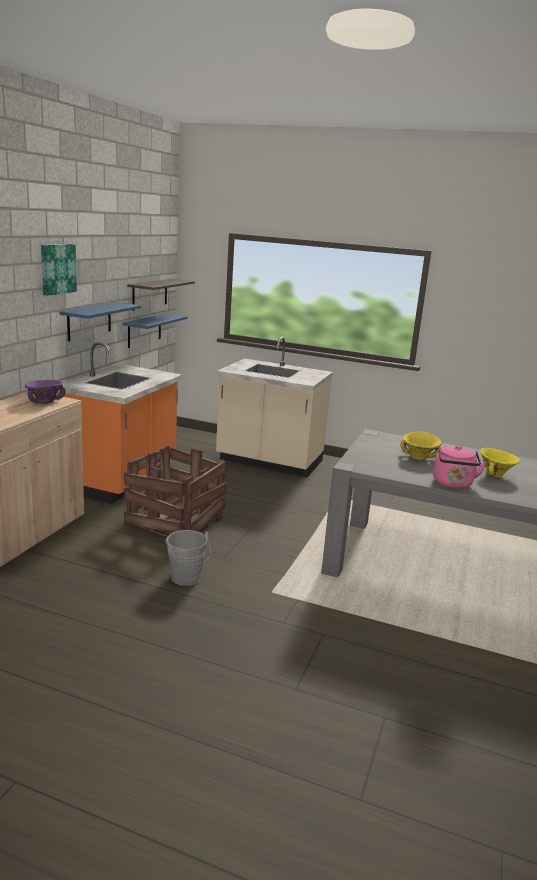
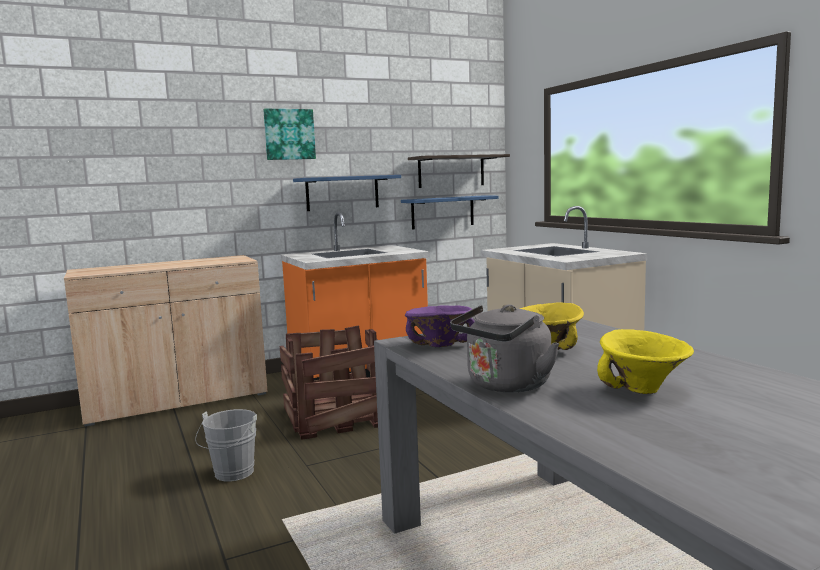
camera: 45 degrees right, 10 degrees down
(44, 402) = (224, 260): purple bowl -> purple bowl (440, 344)
(453, 484) = (505, 385): pink kettle -> grey kettle

